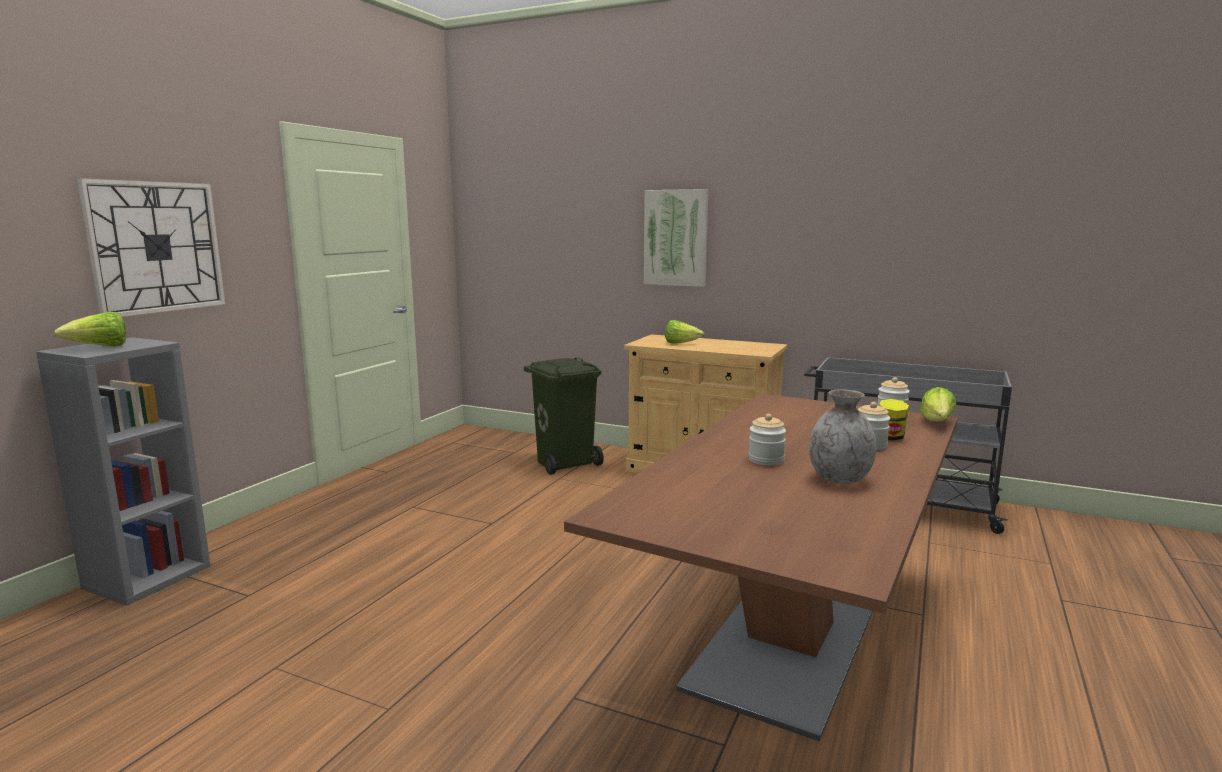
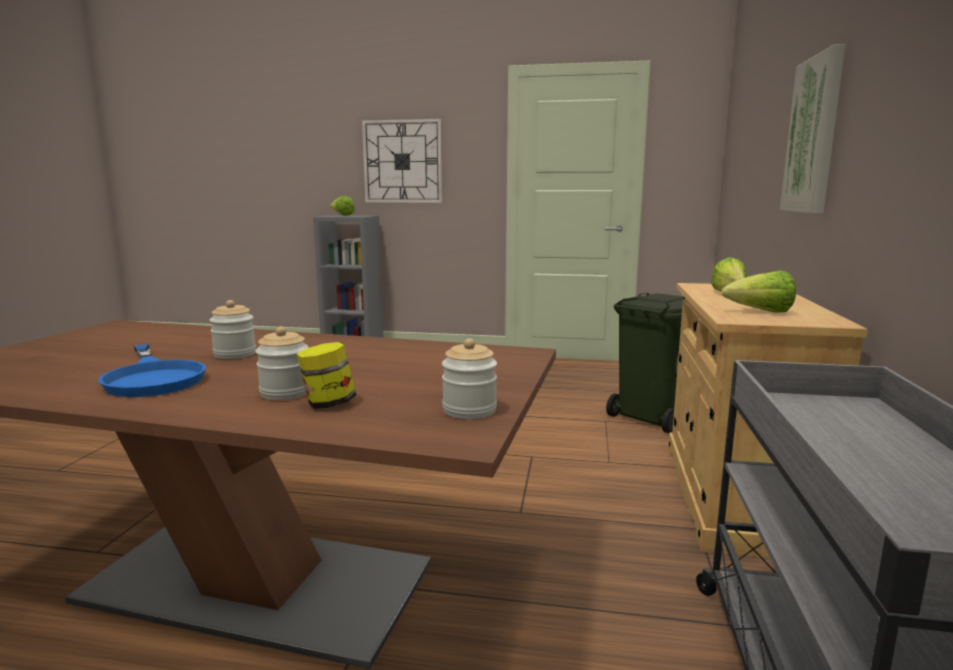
camera: 75 degrees right, 0 degrees up
(839, 478) = (153, 377): grey vase -> blue frying pan
(937, 423) = (430, 440): lettuce -> lettuce (760, 312)

